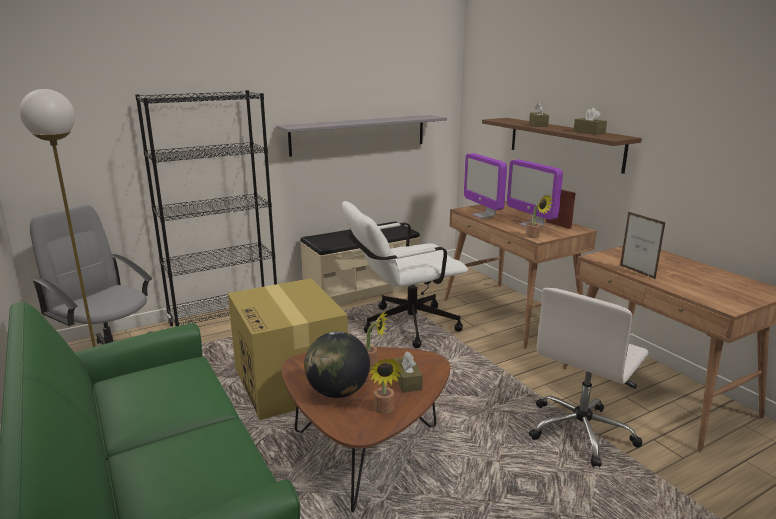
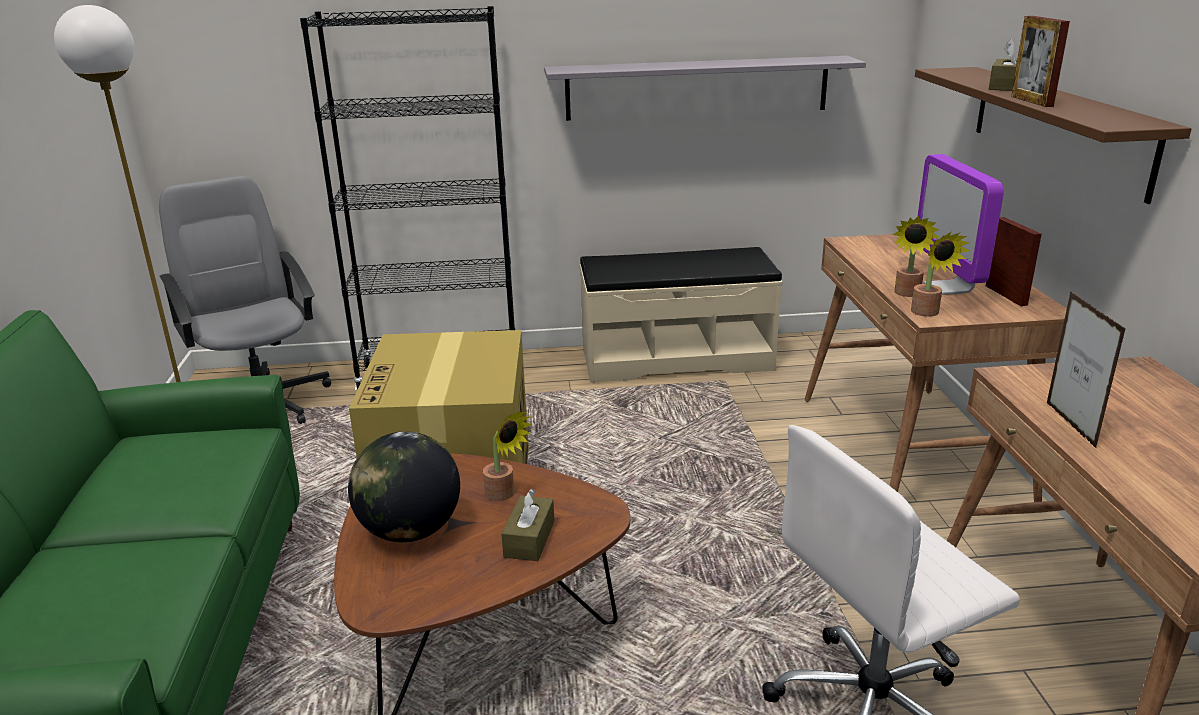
camera: 25 degrees right, 5 degrees up
(384, 410) = (448, 581): potted plant -> potted plant (907, 294)
(402, 326) = (696, 434): white office chair -> none
(483, 215) = (873, 257): monitor -> none
(562, 130) = (1031, 101): none -> picture frame
(589, 132) = (1087, 107): brown tissue box -> none

